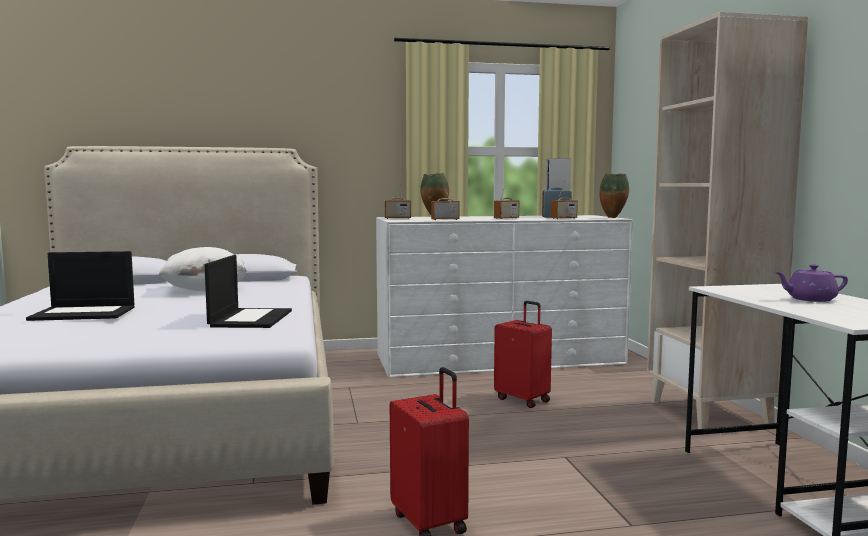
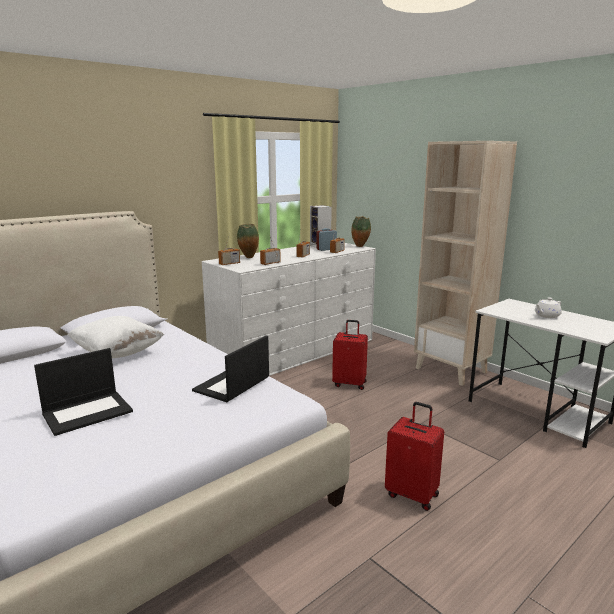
camera: 30 degrees left, 10 degrees up
(250, 318) = (232, 385): laptop -> laptop turned 120 degrees counterclockwise
(809, 299) = (546, 316): purple teapot -> white teapot

